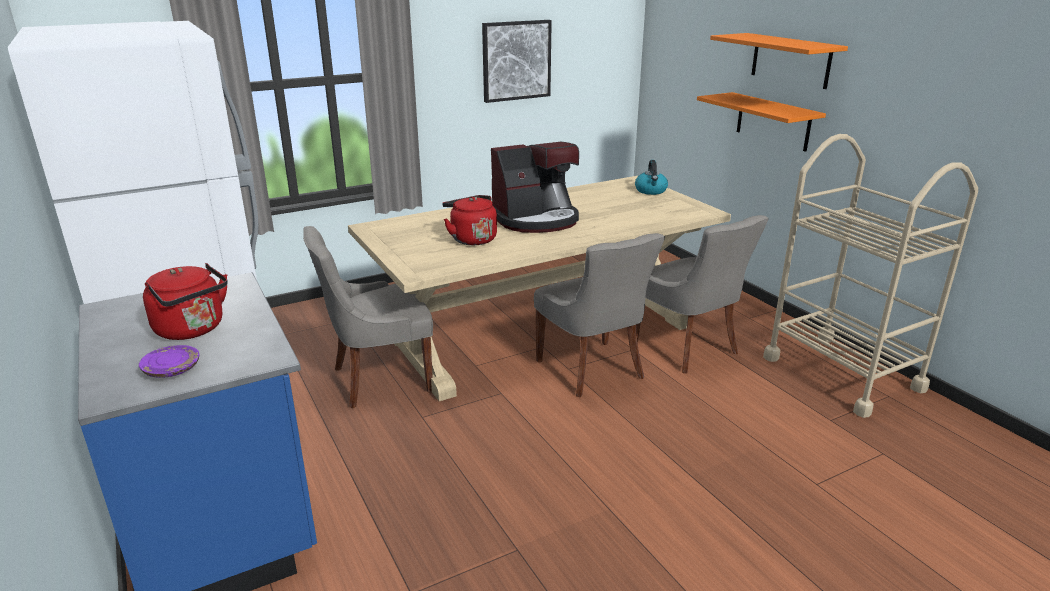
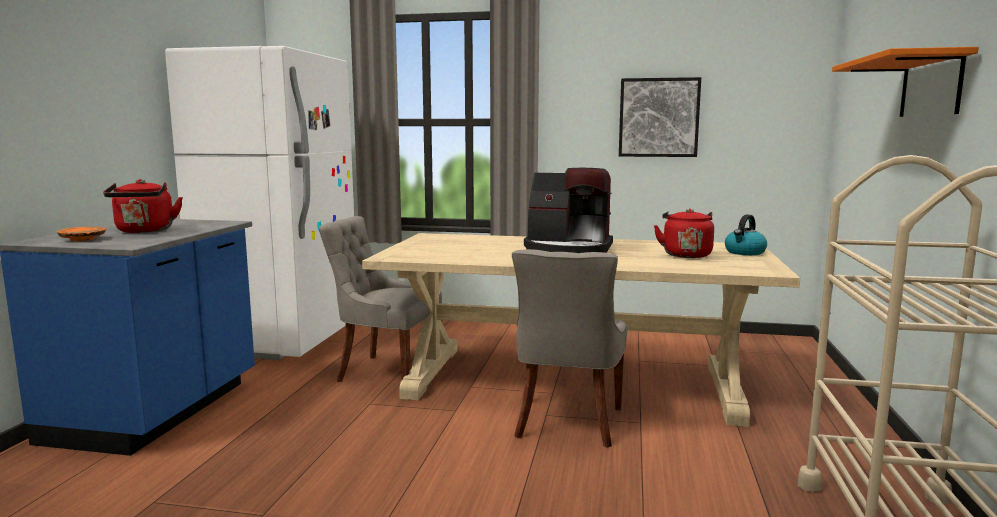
camera: 40 degrees right, 15 degrees down
(172, 369) = (83, 239): purple plate -> orange plate
(471, 239) = (481, 250): red kettle -> red kettle (685, 254)
(687, 348) = (707, 442): grey chair -> none
(773, 121) = (914, 173): orange shelf -> none

